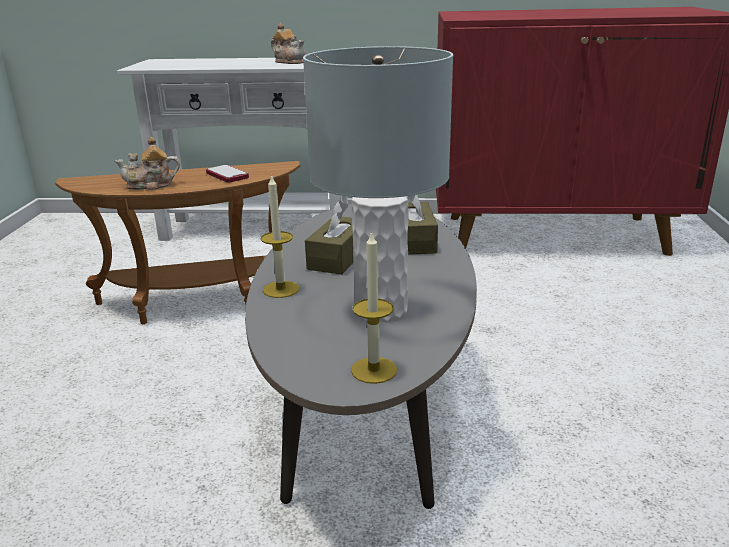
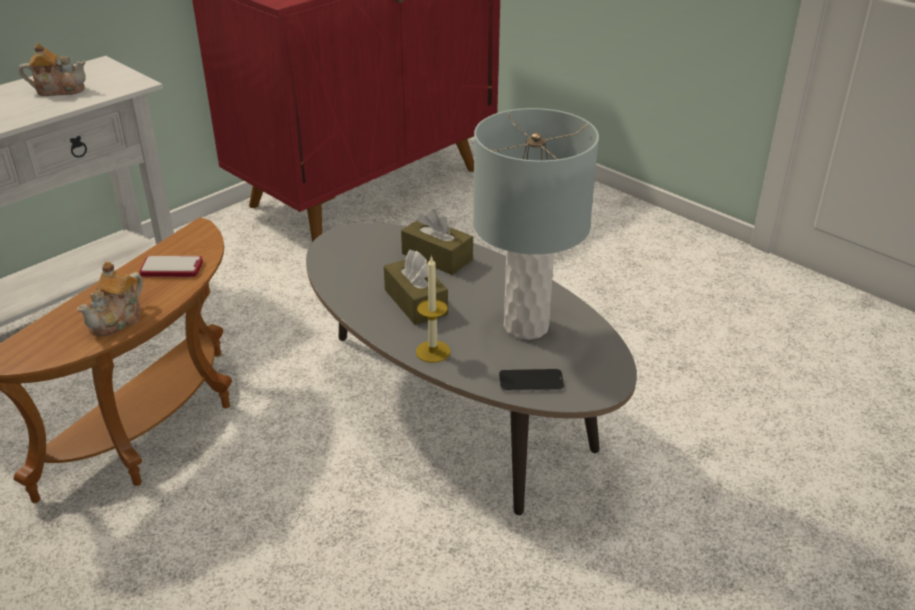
camera: 50 degrees left, 10 degrees up
(298, 345) = (531, 382): none -> phone
(374, 370) = (600, 368): candle -> none

